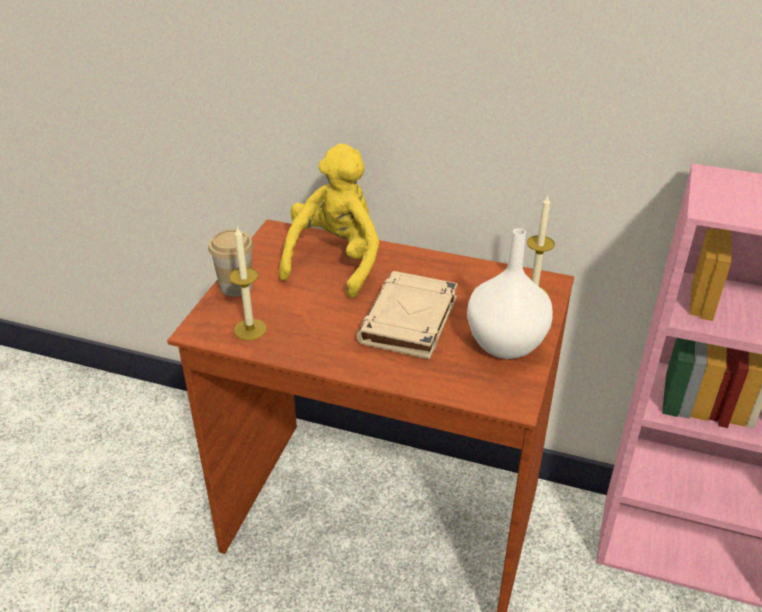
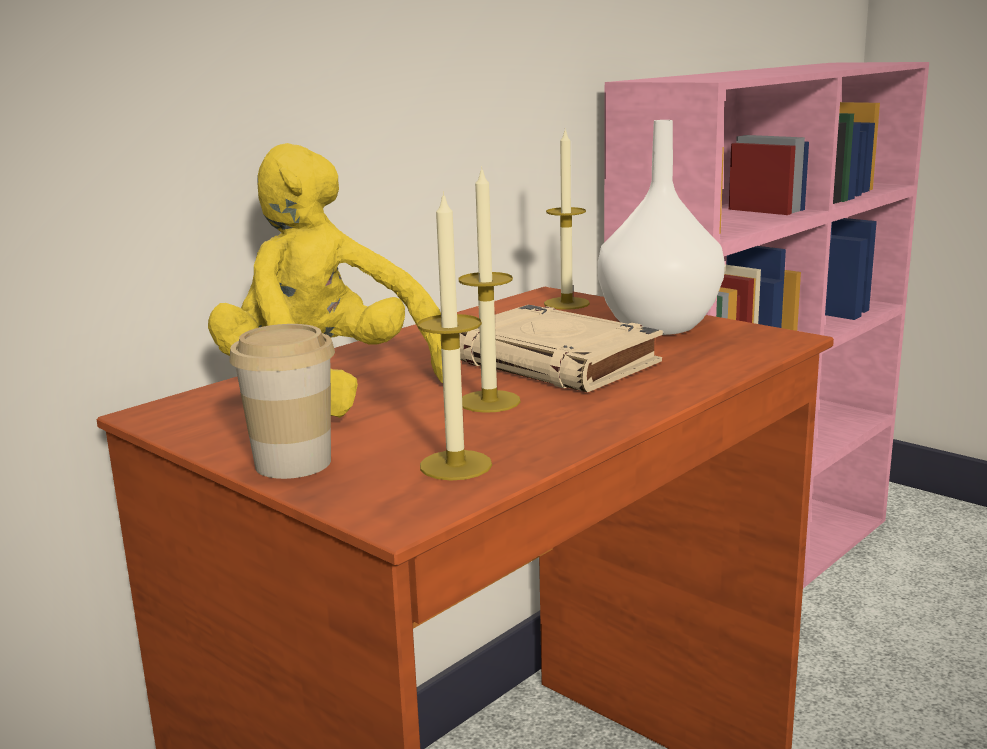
camera: 65 degrees left, 20 degrees down
(334, 316) = (489, 401): none -> candle

